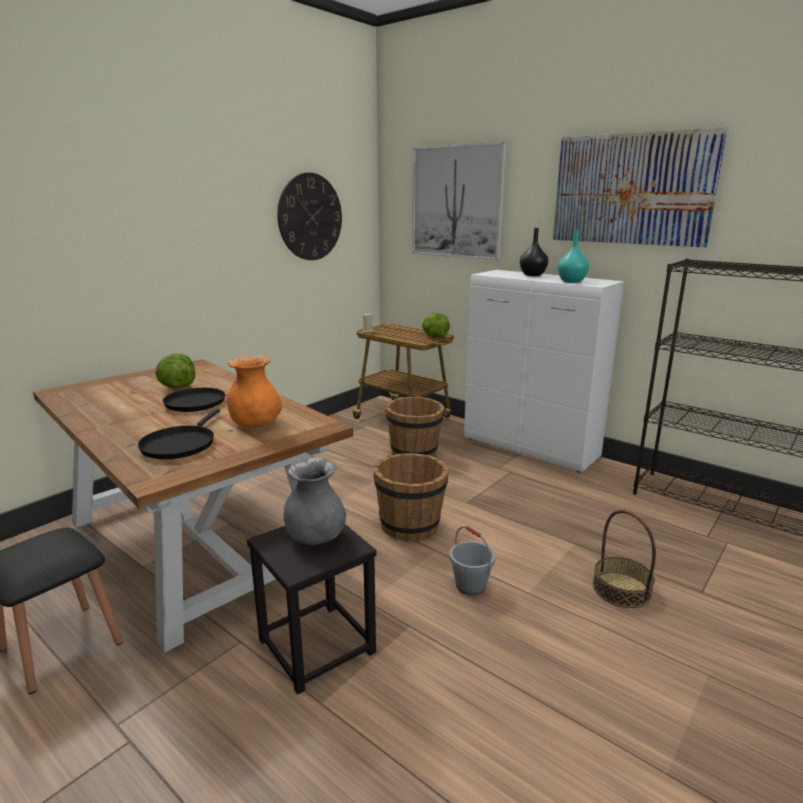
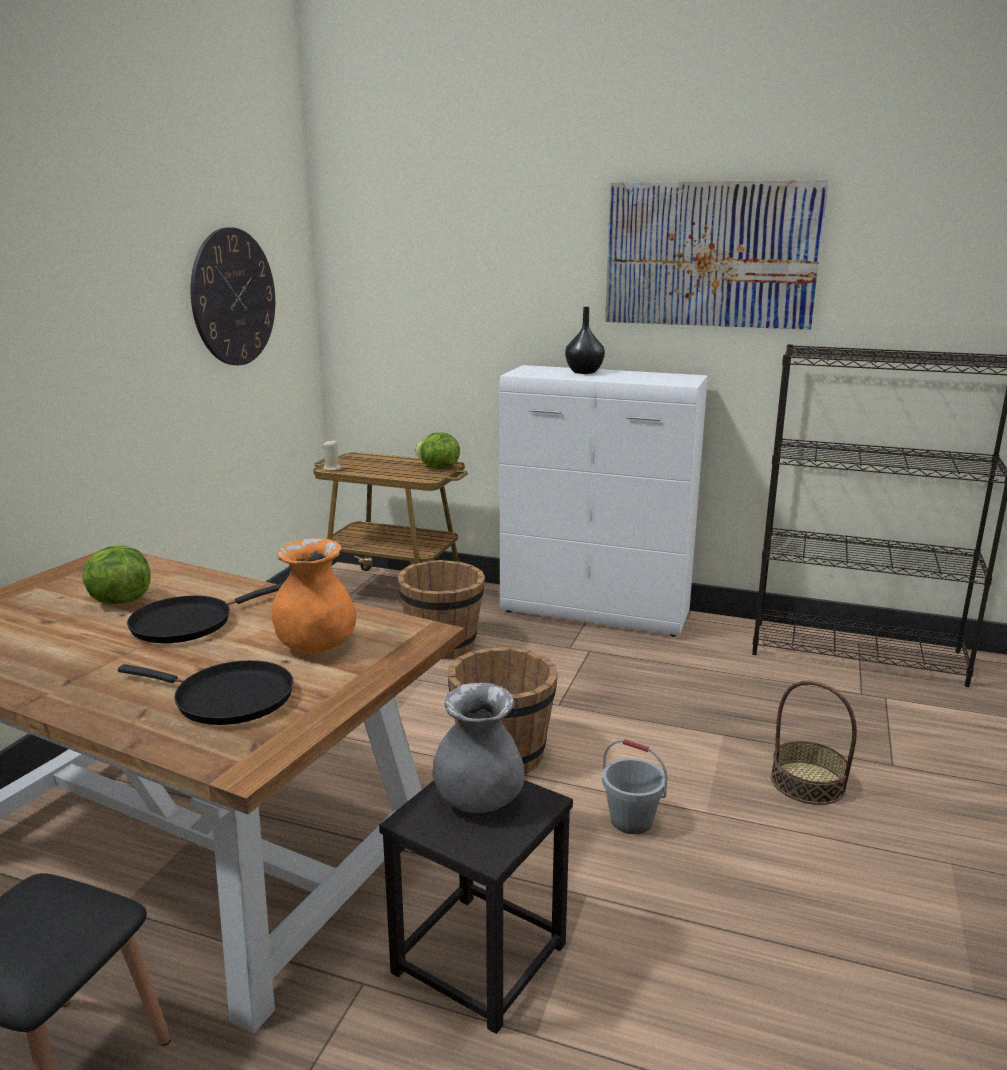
camera: 20 degrees left, 0 degrees up
(180, 444) = (227, 698): black frying pan -> black frying pan turned 60 degrees counterclockwise
(457, 202) = (452, 268): picture -> none
(572, 281) = (648, 380): turquoise vase -> none

